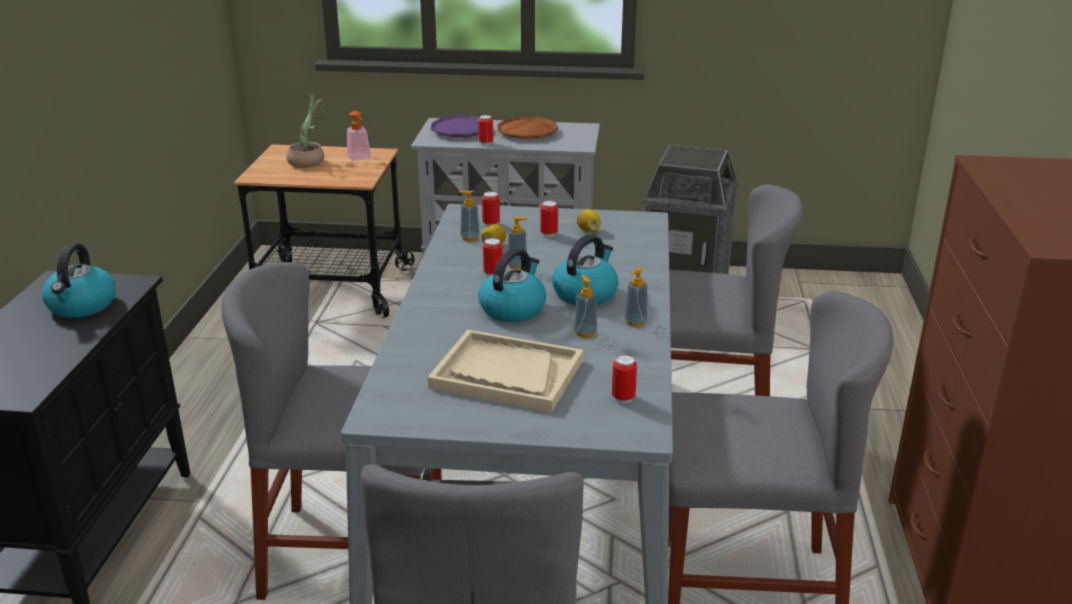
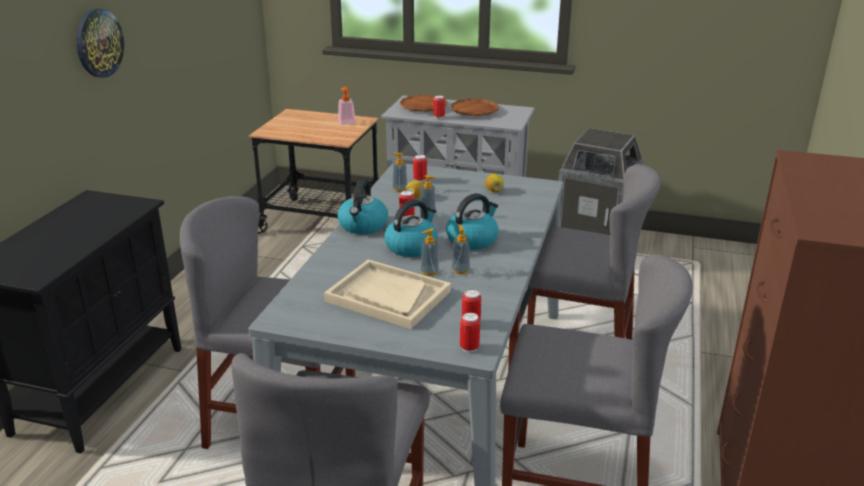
camera: 10 degrees right, 0 degrees up
(47, 69) = (98, 43): none -> wall clock
(82, 306) = (100, 217): kettle -> kettle (363, 226)
(310, 161) = (309, 123): potted plant -> none
(461, 131) = (423, 107): purple plate -> brown plate
(549, 234) = (462, 191): can -> can (469, 348)
(635, 322) = (503, 265): soap dispenser -> soap dispenser (429, 272)

